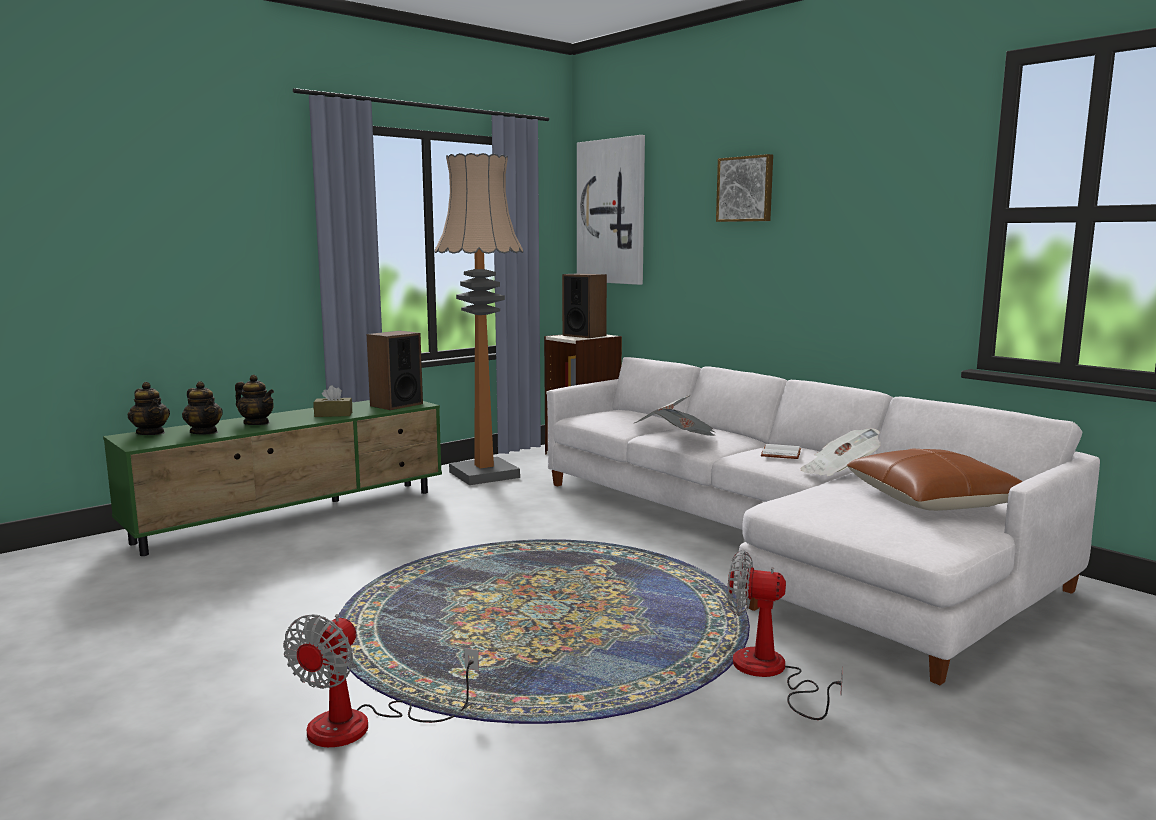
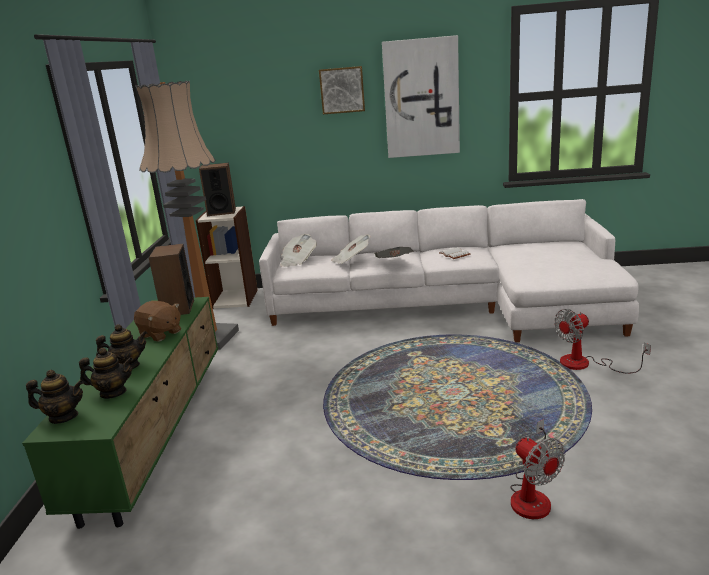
camera: 45 degrees left, 10 degrees up
(333, 414) = (160, 334): brown tissue box -> brown plush toy
(612, 212) = (214, 113): picture -> picture (421, 98)
(839, 472) = (497, 254): newspaper -> newspaper (297, 261)
(933, 500) = (565, 254): brown pillow -> none

